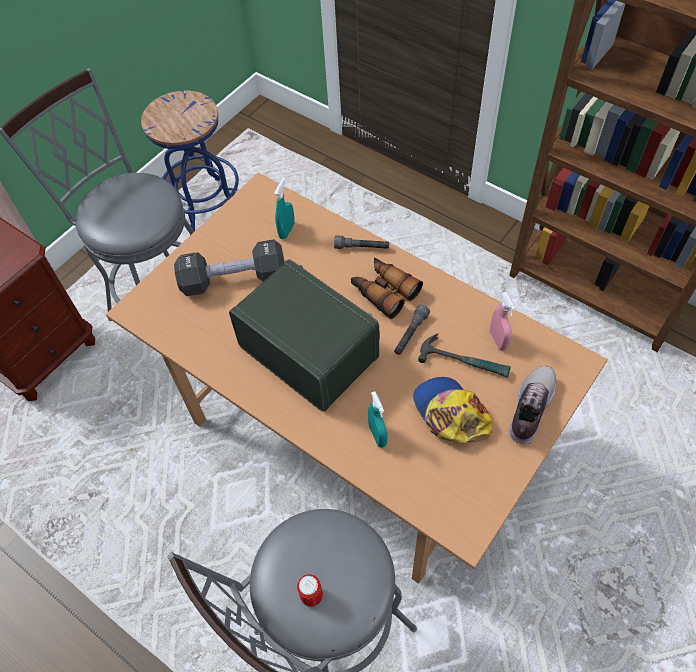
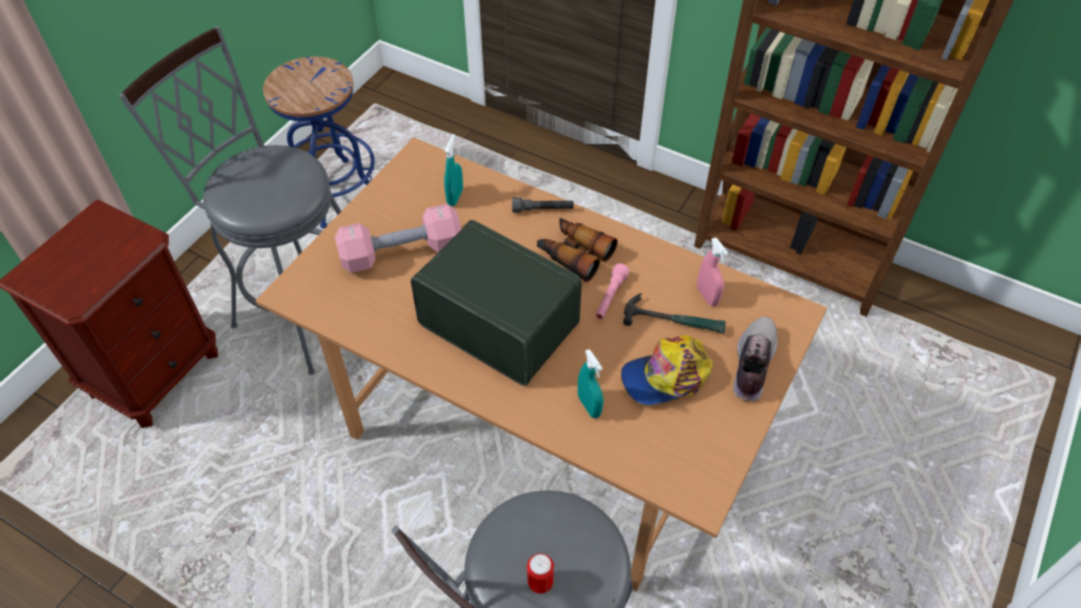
camera: 10 degrees left, 5 degrees down
(234, 279) = (401, 252): black dumbbell -> pink dumbbell
(410, 334) = (610, 297): grey flashlight -> pink flashlight
(450, 413) = (666, 376): cap -> cap turned 75 degrees counterclockwise

